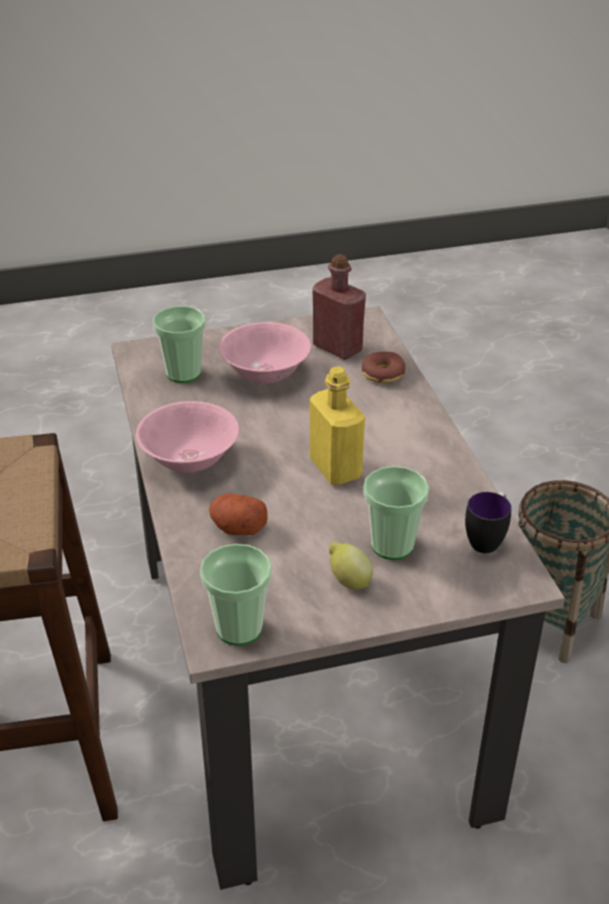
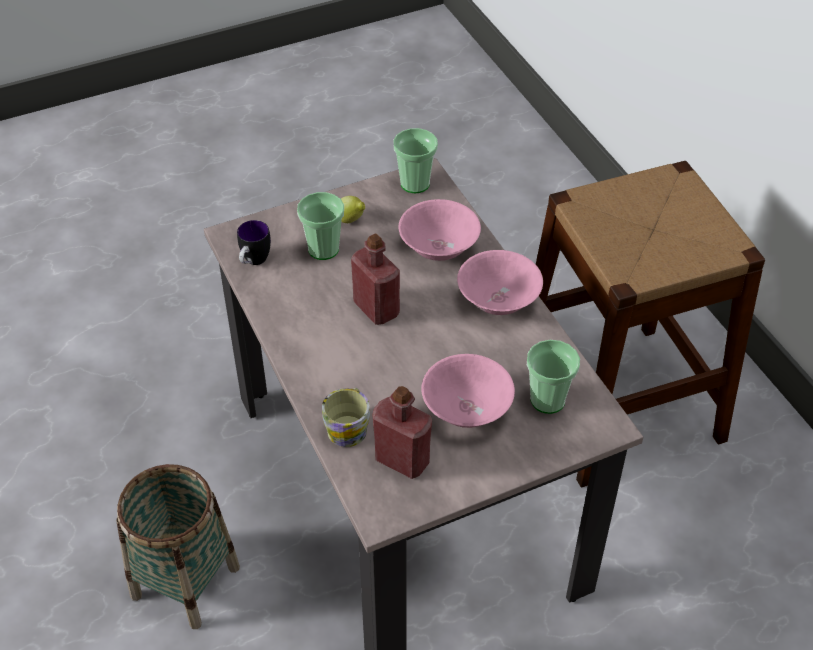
camera: 170 degrees right, 10 degrees up
(237, 527) = (439, 249): potato -> pink bowl
(335, 468) = (376, 308): yellow bottle -> red bottle
(383, 374) = (349, 426): donut -> mug

